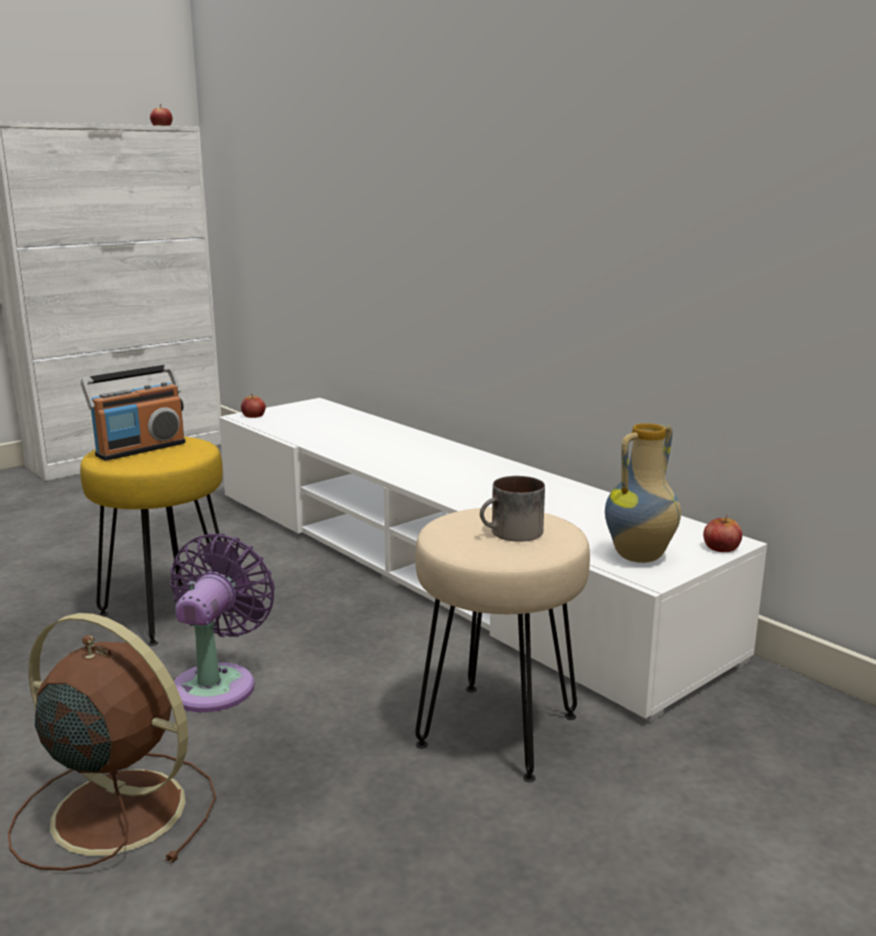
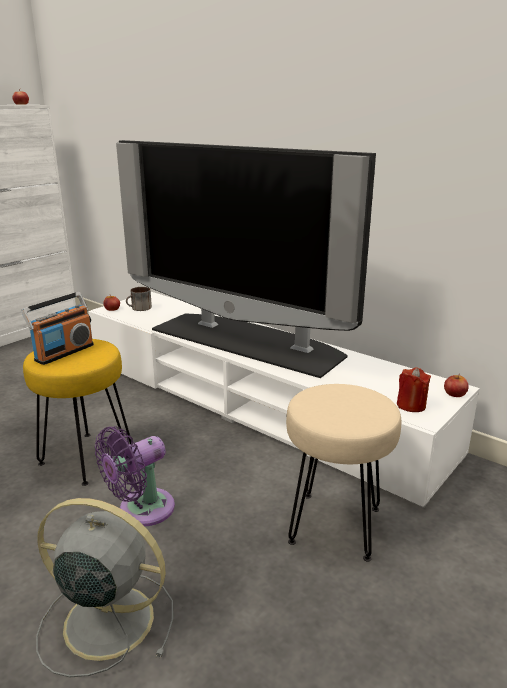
camera: 10 degrees left, 5 degrees up
(114, 809) = (105, 620): brown fan -> grey fan
(217, 683) = (141, 510): purple fan -> purple fan turned 135 degrees counterclockwise
(429, 464) = (247, 341): none -> television
(512, 534) = (351, 407): mug -> mug (139, 308)
(640, 557) = (411, 405): vase -> red candle

